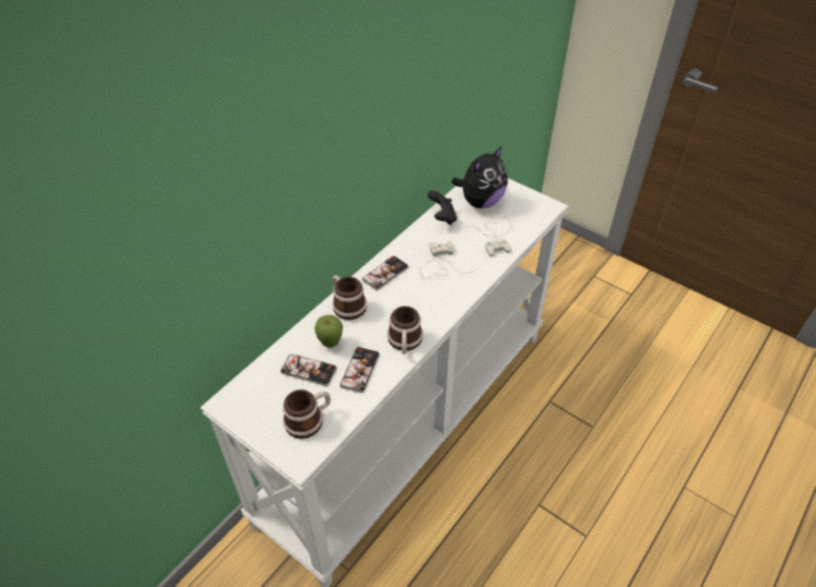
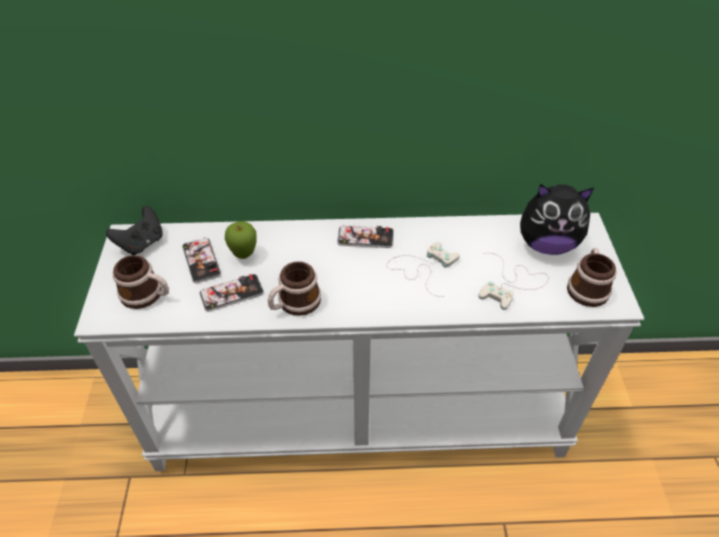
camera: 50 degrees right, 0 degrees up
(347, 305) = (300, 237): mug -> mug (587, 287)
(442, 217) = (486, 231): black game controller -> black game controller (142, 243)

